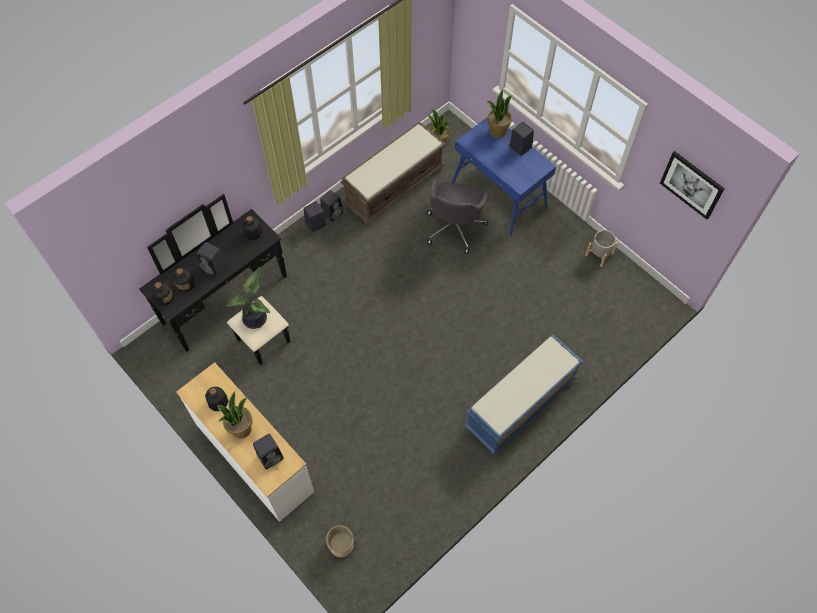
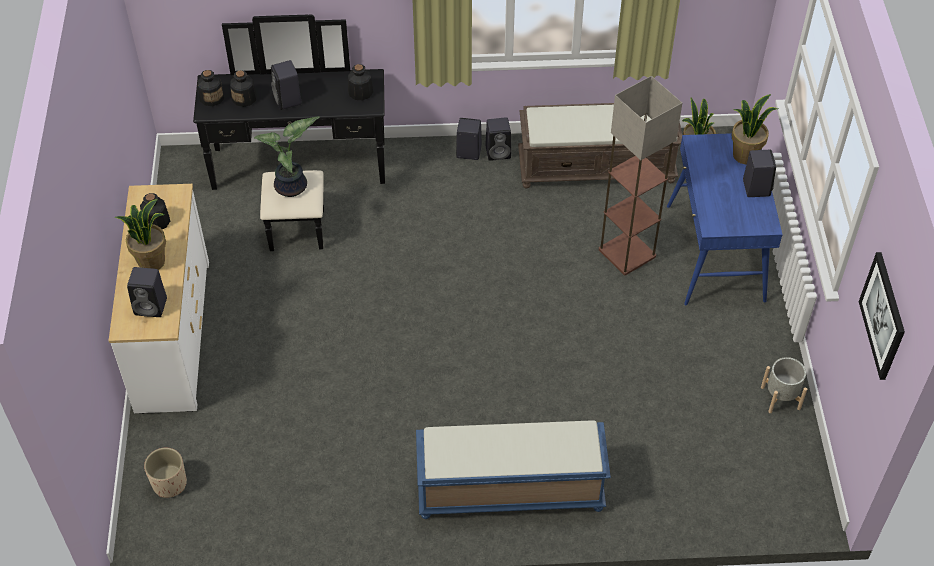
camera: 40 degrees right, 10 degrees down
(455, 227) = (626, 253): grey office chair -> floor lamp

